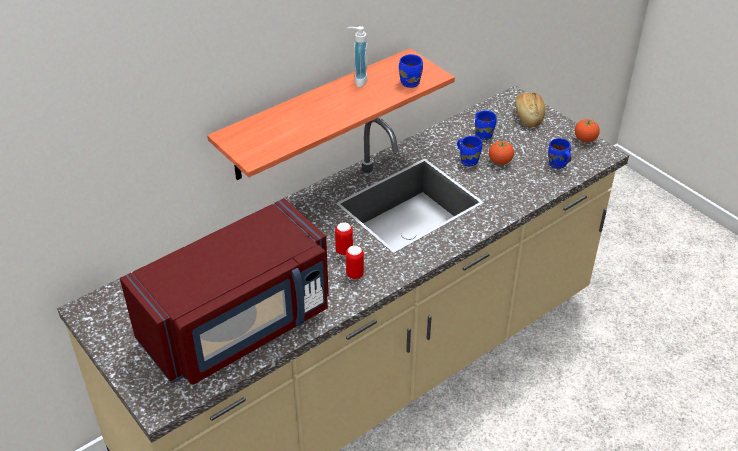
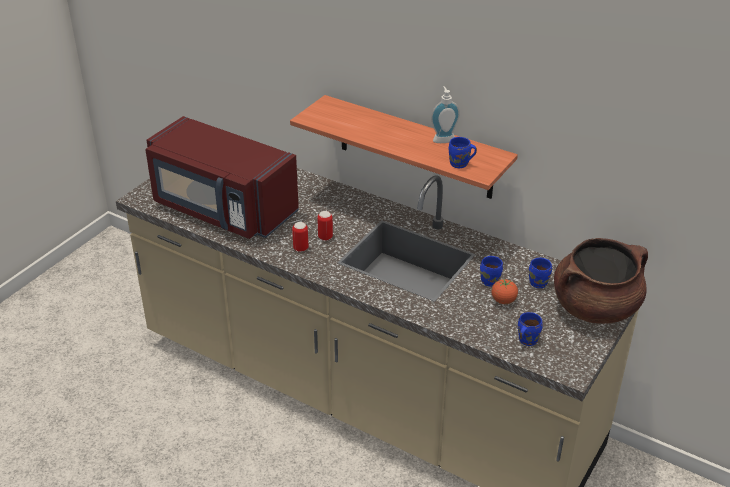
camera: 70 degrees right, 5 degrees down
(528, 116) = (595, 308): bread -> brown cooking pot
(585, 139) = (586, 354): tomato -> none

